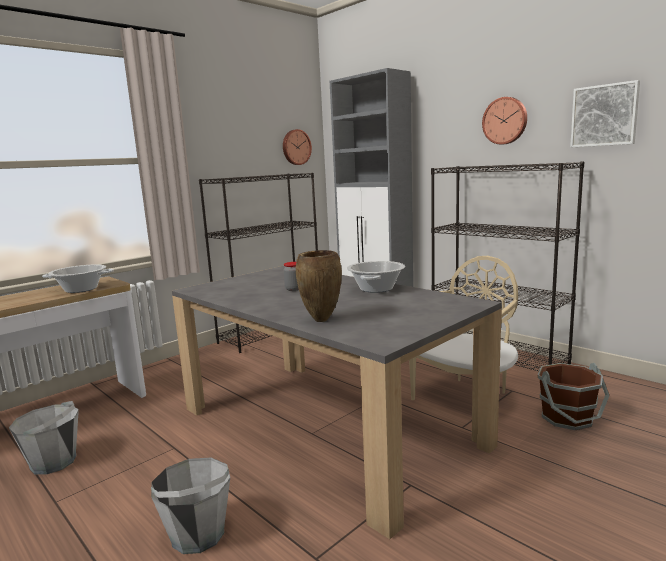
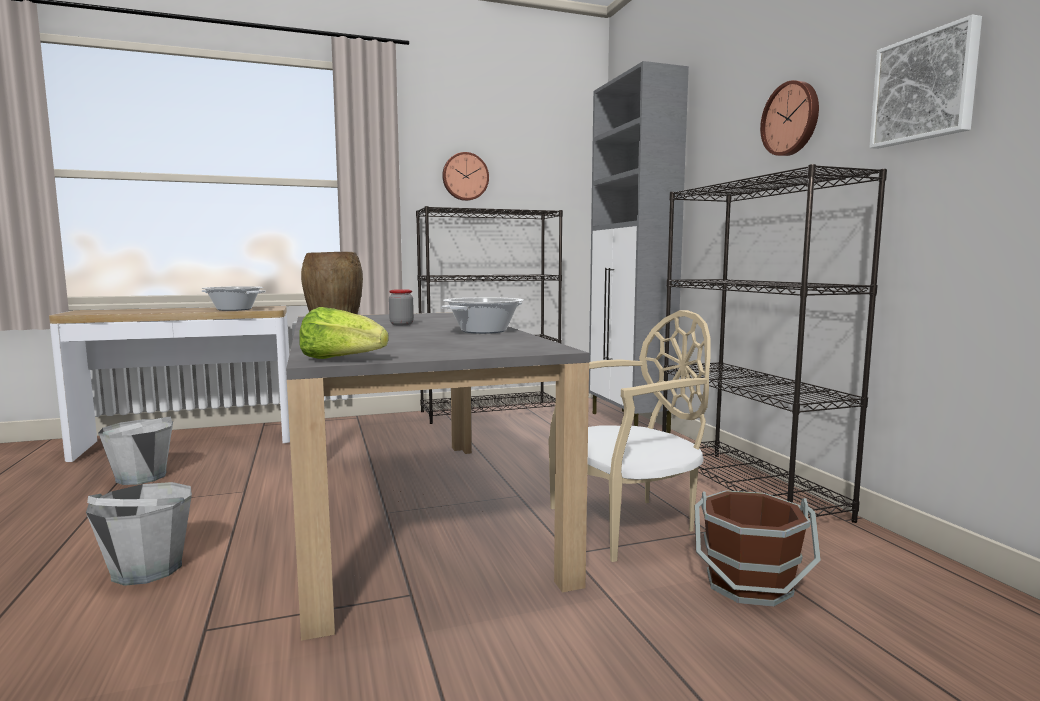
camera: 25 degrees right, 5 degrees down
(296, 147) = (560, 182): wall clock -> wall clock (465, 176)
(390, 339) = (341, 359): none -> lettuce

